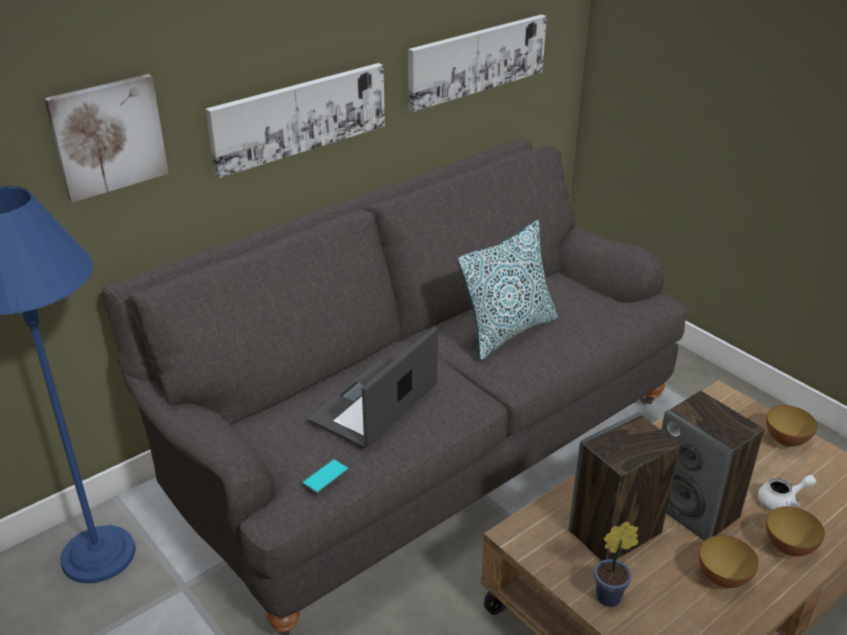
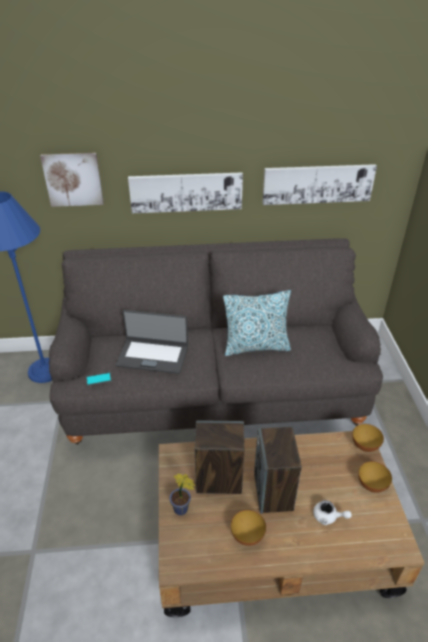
camera: 35 degrees right, 5 degrees up
(376, 405) = (153, 355): laptop -> laptop turned 150 degrees counterclockwise
(788, 548) = (302, 543): bowl -> bowl (364, 446)

